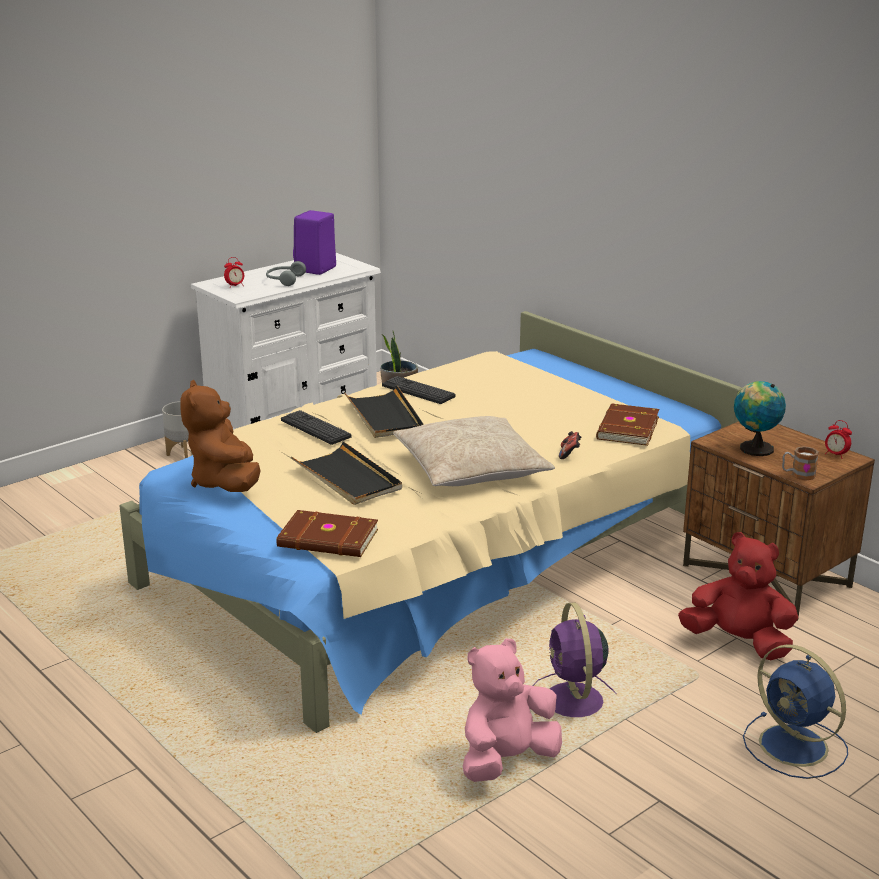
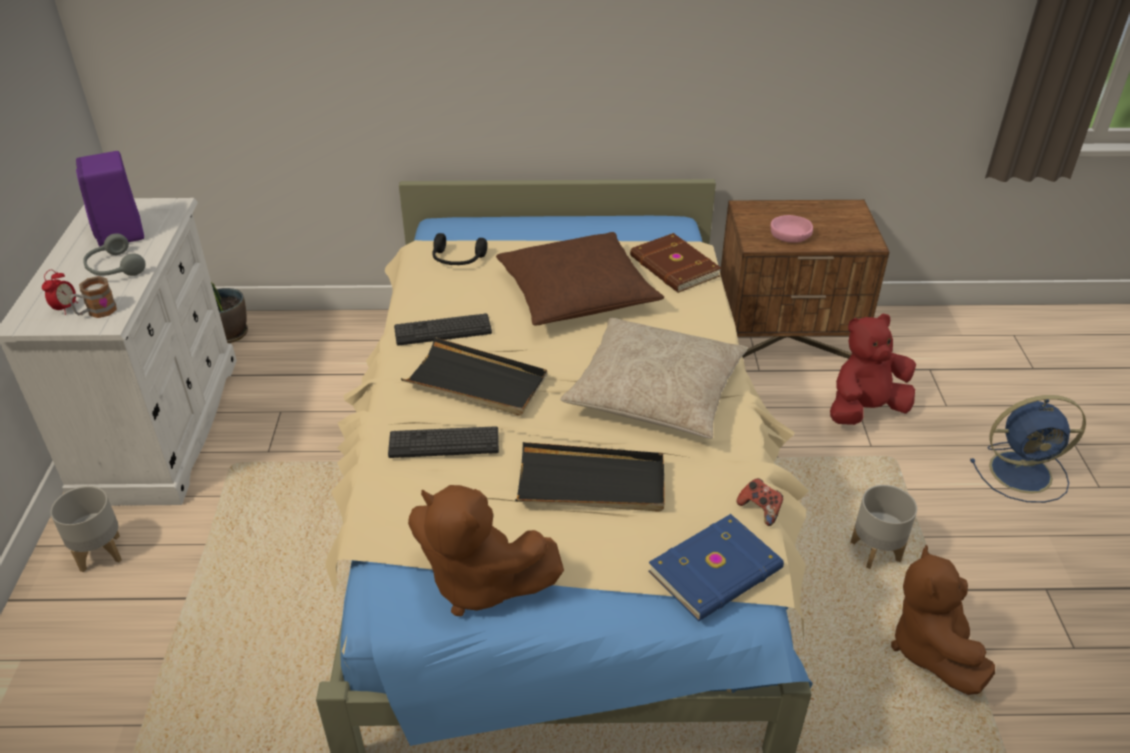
camera: 50 degrees left, 15 degrees up
(328, 539) = (717, 572): brown book -> blue book
(498, 368) = (457, 260): none -> black headphones
(507, 760) = (931, 648): pink plush toy -> brown plush toy
(532, 411) = (576, 293): none -> brown pillow
(569, 454) = (691, 322): game controller -> game controller (760, 509)
(574, 703) = (876, 552): purple fan -> grey planter
(754, 448) = (790, 234): globe -> pink bowl
(798, 475) = (857, 243): mug -> mug (96, 312)
(835, 455) = (840, 209): alarm clock -> none

